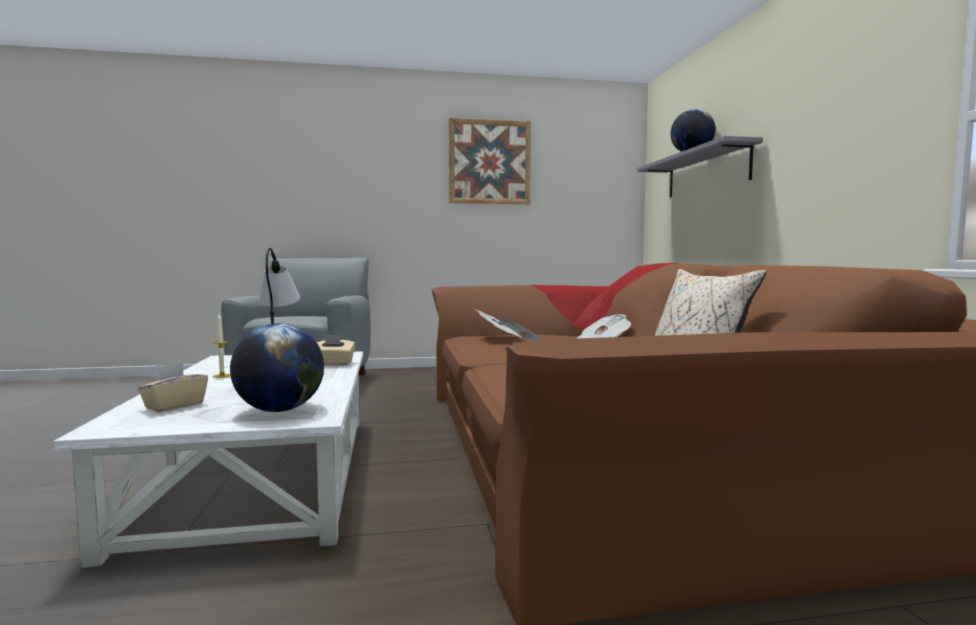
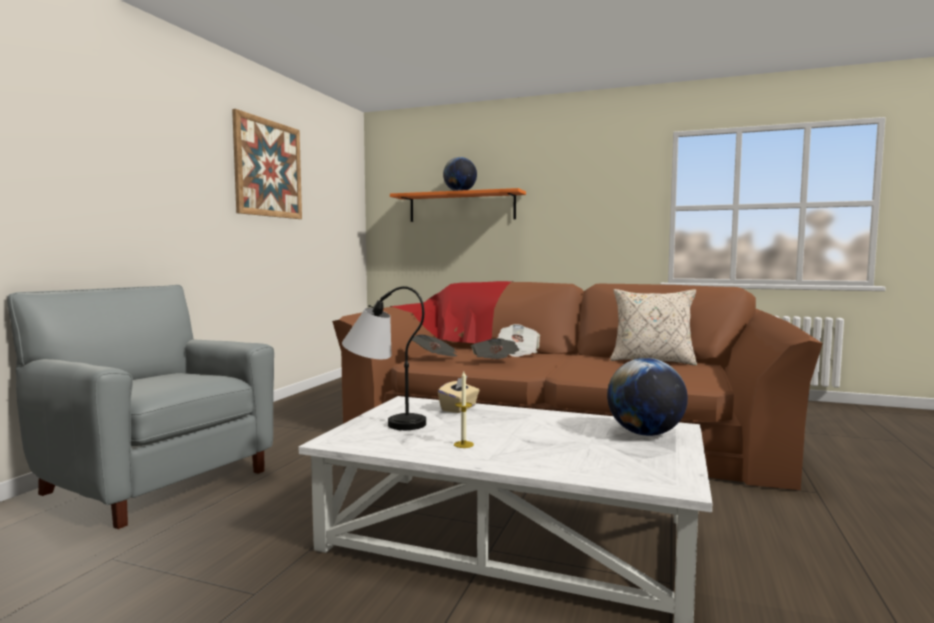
camera: 60 degrees left, 0 degrees up
(174, 406) = (602, 463): beige tissue box -> none
(706, 172) = (461, 207): grey shelf -> orange shelf

